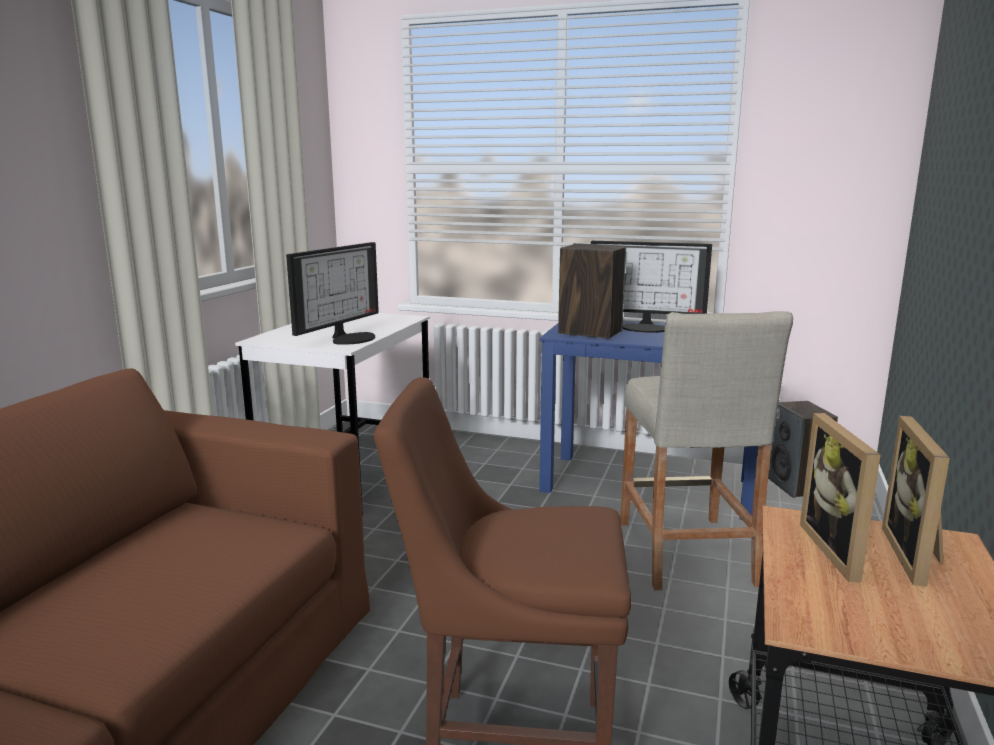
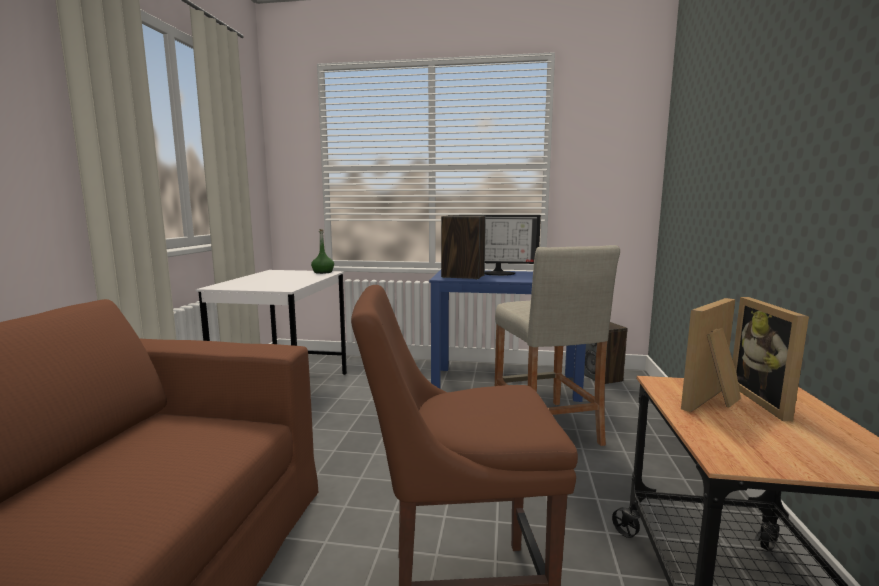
camera: 10 degrees left, 5 degrees down
(350, 338) = (288, 284): monitor -> none
(400, 317) = (323, 272): none -> green bottle
(841, 551) = (715, 401): picture frame -> picture frame turned 60 degrees clockwise

